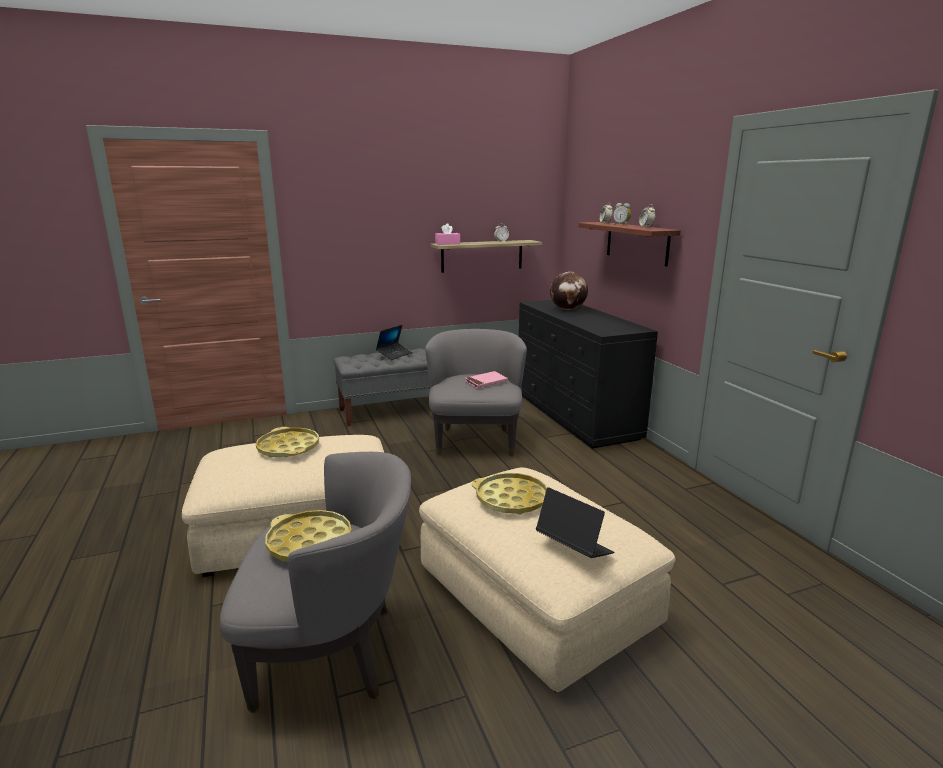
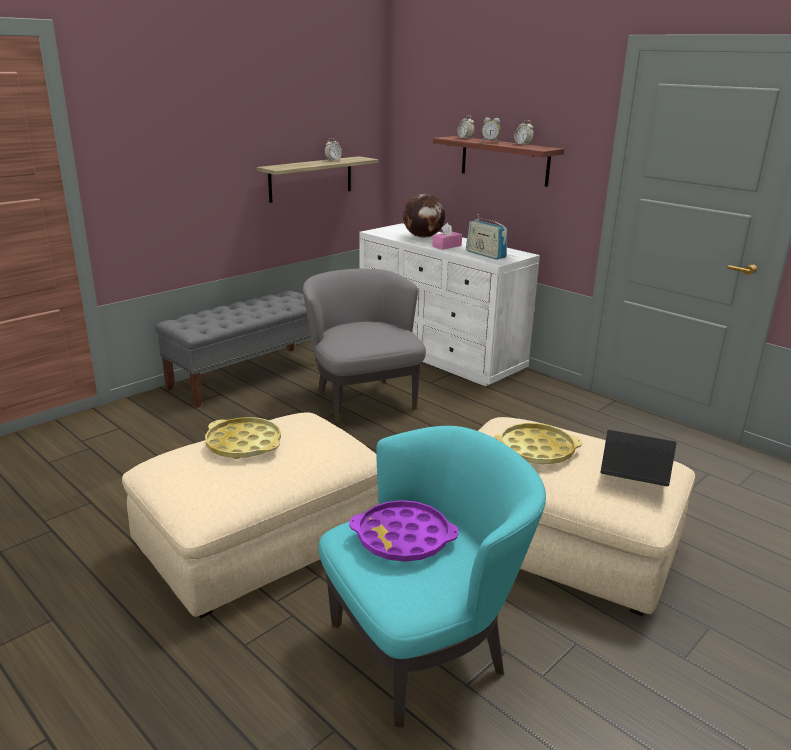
camera: 25 degrees left, 5 degrees up
(310, 543) = (403, 538): yellow tray -> purple tray
(332, 653) = (423, 648): grey armchair -> turquoise armchair
(394, 354) = (233, 310): laptop -> none
(447, 243) = (279, 166): pink tissue box -> pink tissue box (447, 246)
(486, 382) = (377, 330): pink book -> none
(575, 415) = (440, 354): black dresser -> white dresser
(604, 326) = (485, 254): none -> radio

